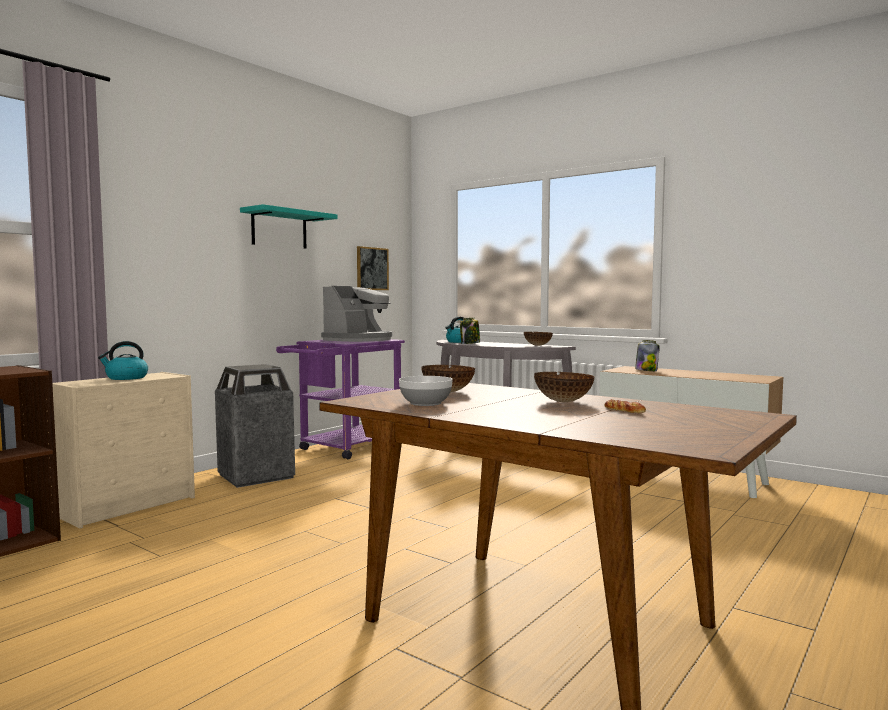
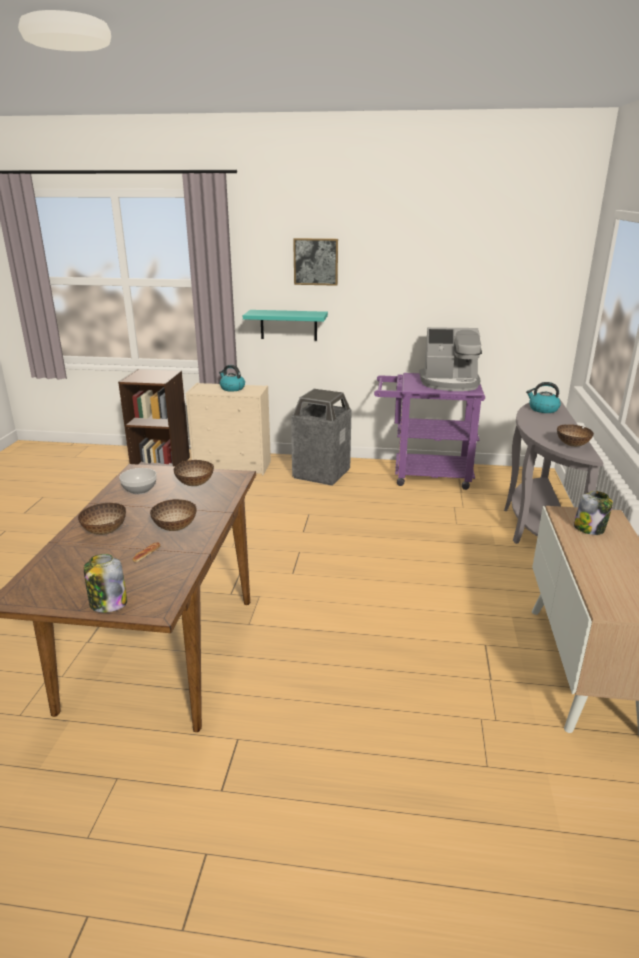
camera: 60 degrees right, 20 degrees up
(279, 229) = (395, 271): turquoise shelf -> turquoise shelf (288, 325)
(372, 268) = (514, 305): picture -> picture (316, 261)
(470, 343) = (531, 417): jar -> jar (108, 603)
(538, 417) = (104, 531): none -> bowl

